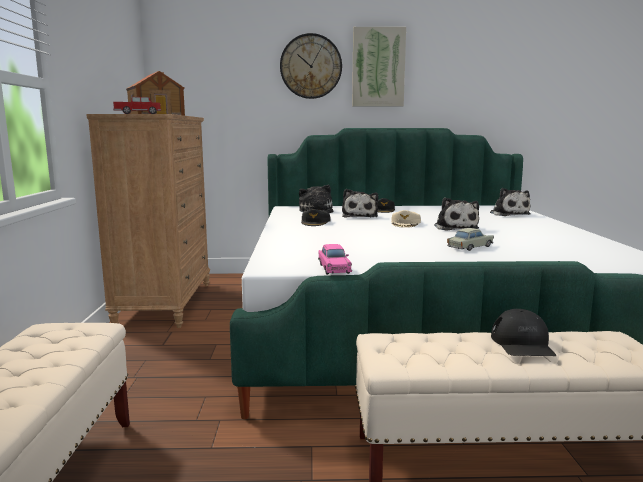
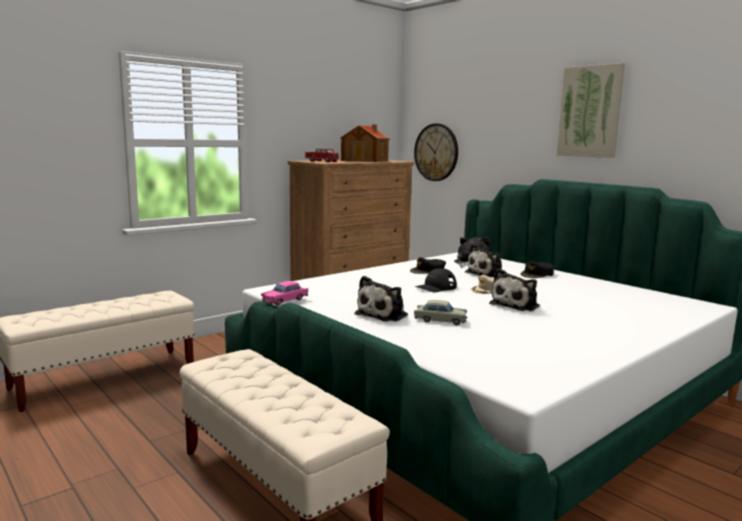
camera: 50 degrees right, 0 degrees up
(311, 66) = (523, 112): wall clock -> wall clock (436, 152)
(508, 214) = (656, 311): plush toy -> plush toy (384, 314)
(522, 344) = (286, 392): black cap -> black cap (436, 287)

